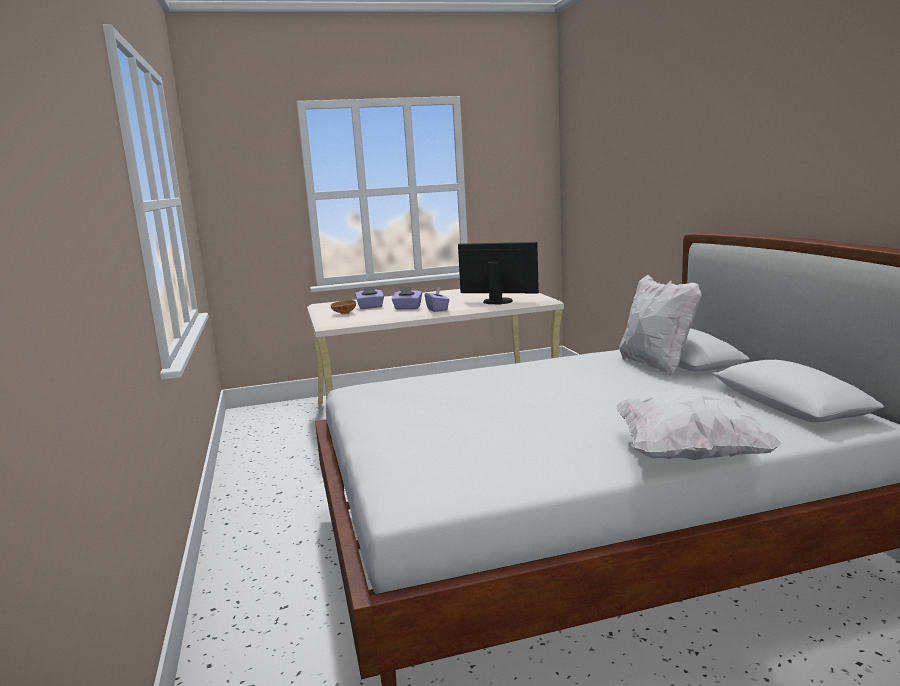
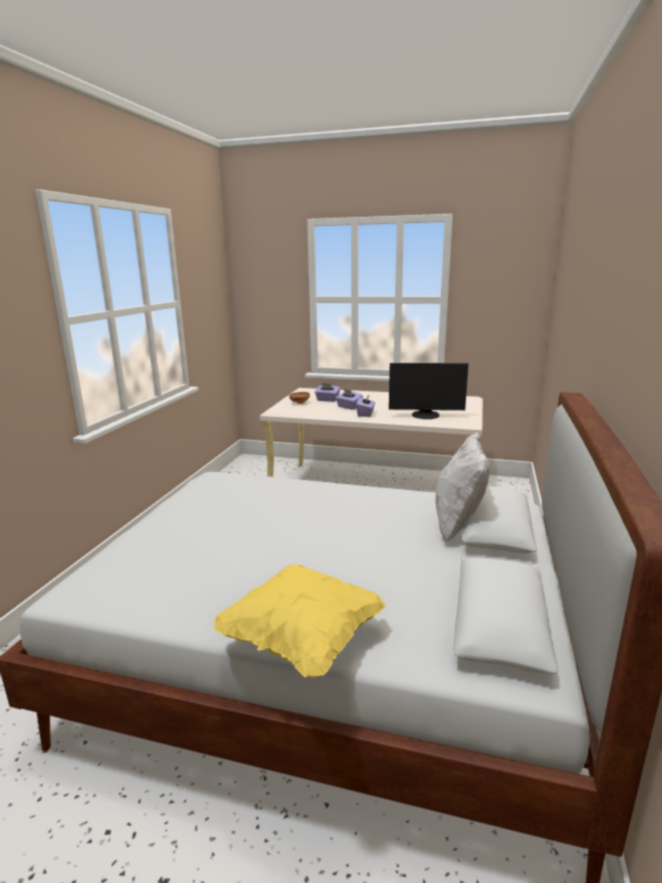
camera: 30 degrees right, 5 degrees up
(498, 301) = (425, 416): monitor -> monitor turned 135 degrees clockwise
(688, 454) = (302, 640): white pillow -> yellow pillow

